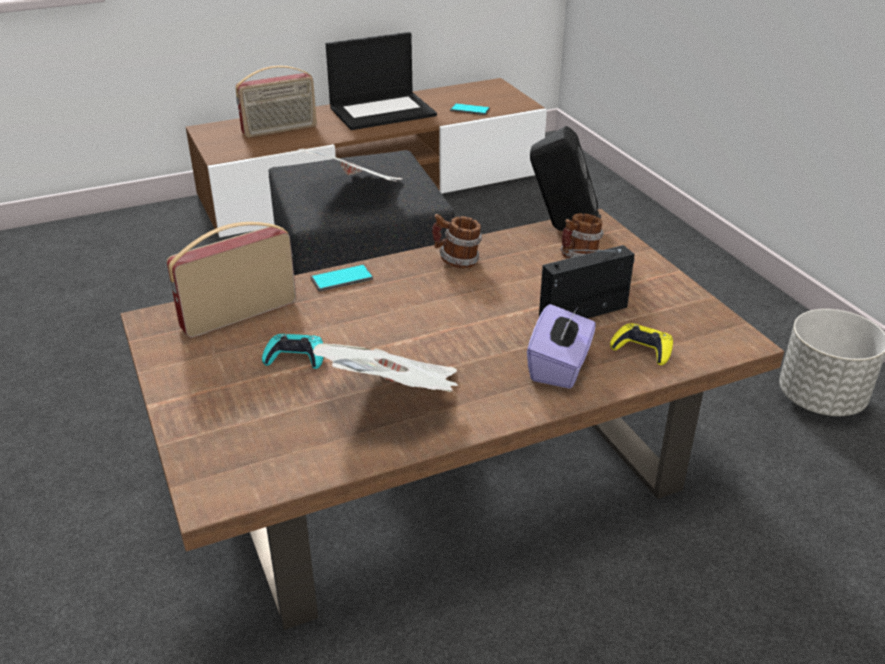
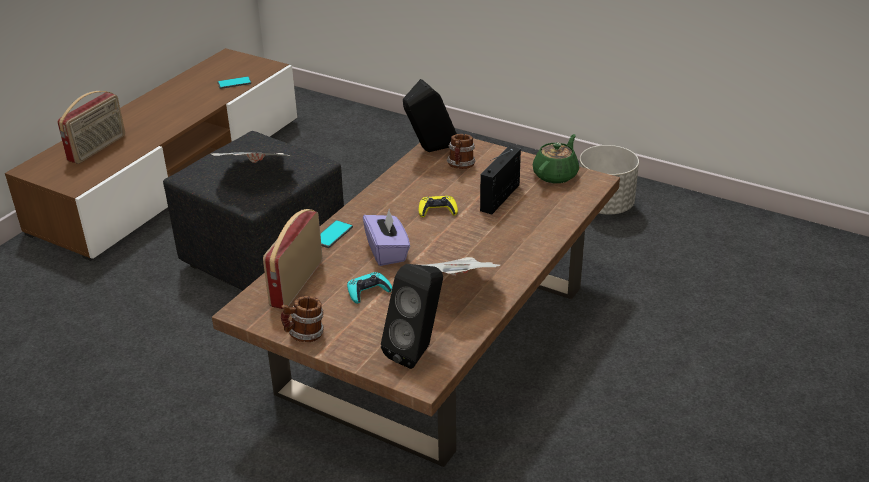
camera: 35 degrees left, 0 degrees up
(253, 456) = (417, 351): none -> black speaker
(383, 111) = (165, 105): laptop -> none
(457, 261) = (391, 195): mug -> mug (304, 335)
(560, 367) = (521, 232): purple tissue box -> purple tissue box (387, 252)
(642, 349) = (552, 205): yellow game controller -> yellow game controller (437, 210)
(691, 313) = (556, 175): none -> green teapot

